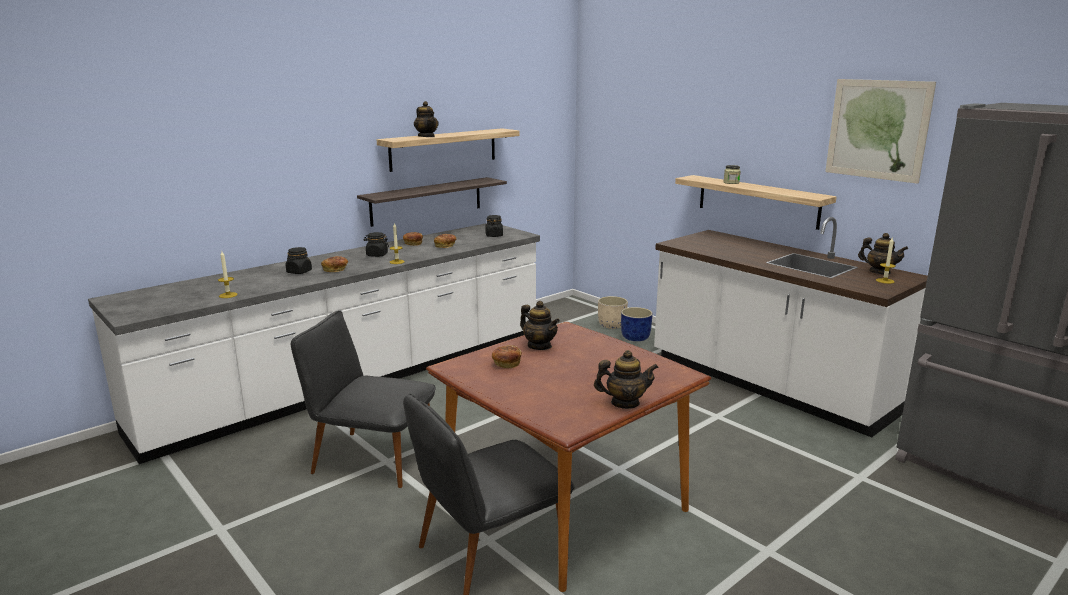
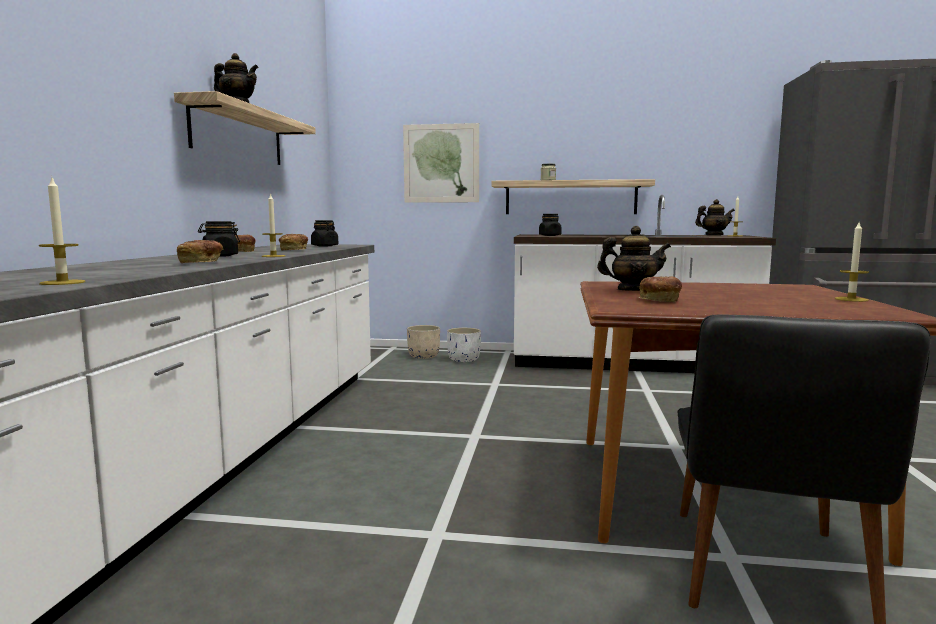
camera: 40 degrees left, 10 degrees down
(299, 272) = (136, 266): black jar -> black jar (550, 235)
(374, 458) = (413, 539): black chair -> none
(427, 201) = (226, 203): shelf -> none
(625, 403) = (851, 299): teapot -> candle
(636, 337) = (464, 359): blue planter -> white planter
(877, 129) = (682, 117): picture -> picture (441, 163)

